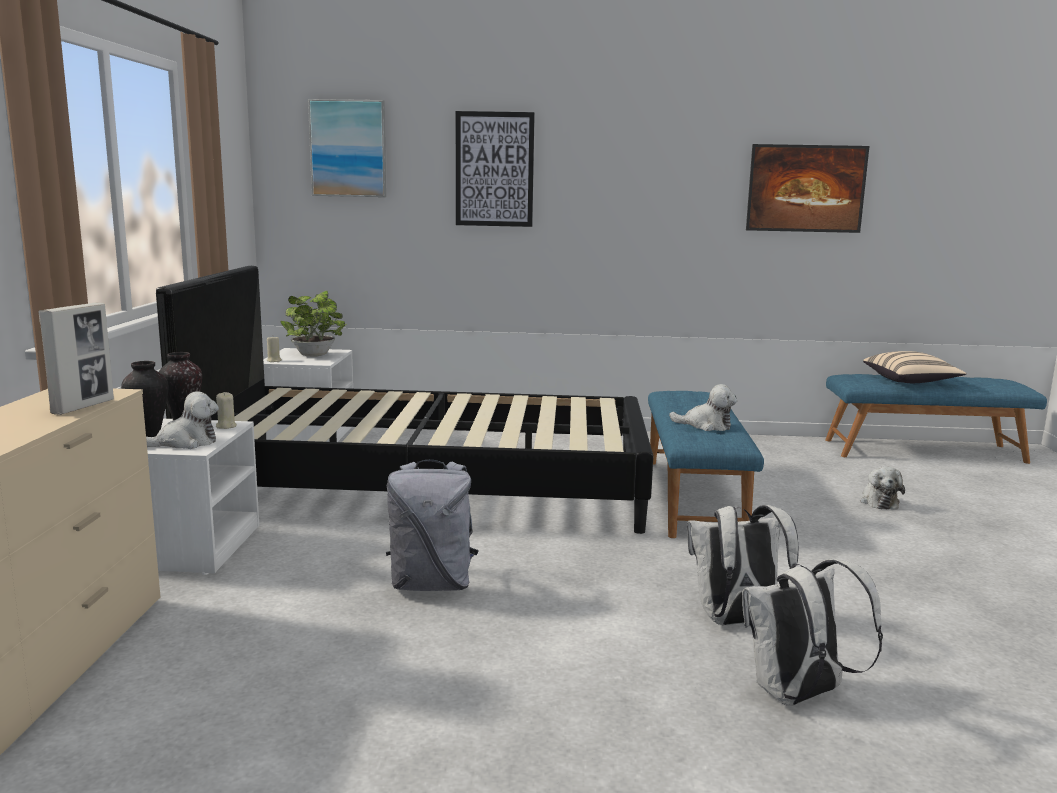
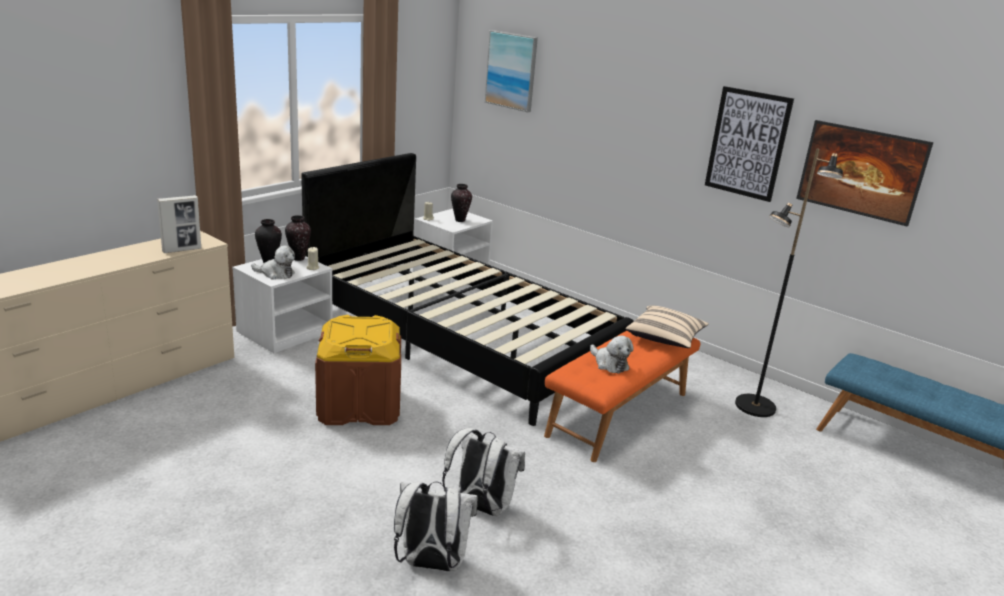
camera: 35 degrees right, 10 degrees up
(315, 355) = (460, 220): potted plant -> vase
(432, 584) = (359, 405): grey backpack -> brown storage box
(494, 169) = (604, 104): picture -> picture (747, 143)
(692, 497) = (617, 413): blue bench -> orange bench
(776, 456) = (755, 407): none -> black floor lamp
(878, 501) = (762, 478): plush toy -> none
(911, 381) = (910, 385): beige pillow -> beige pillow (665, 338)

